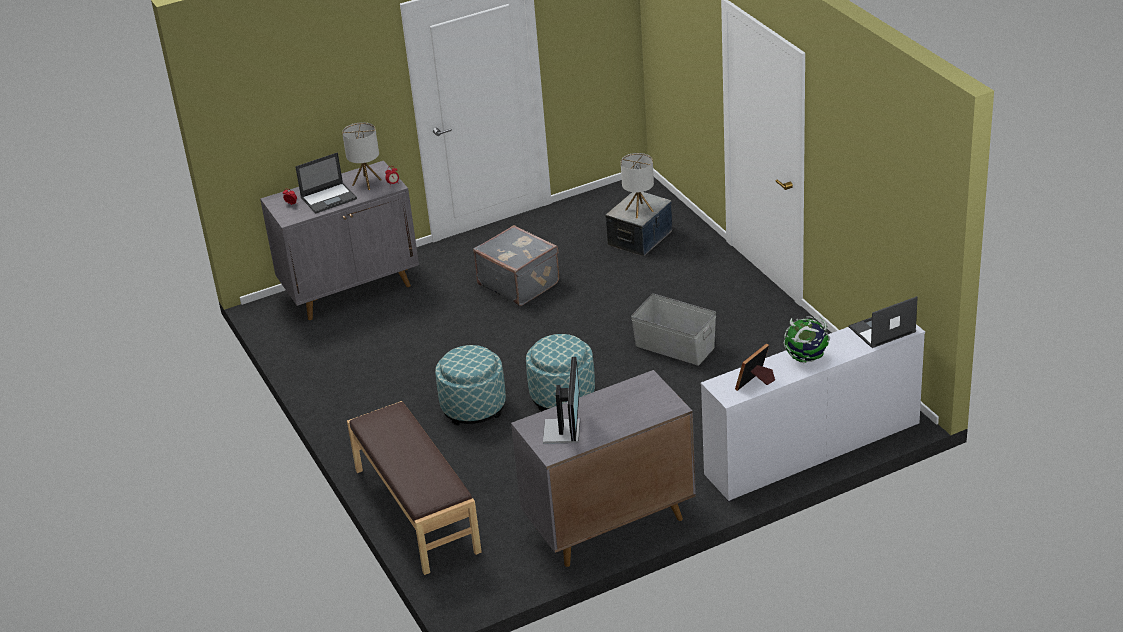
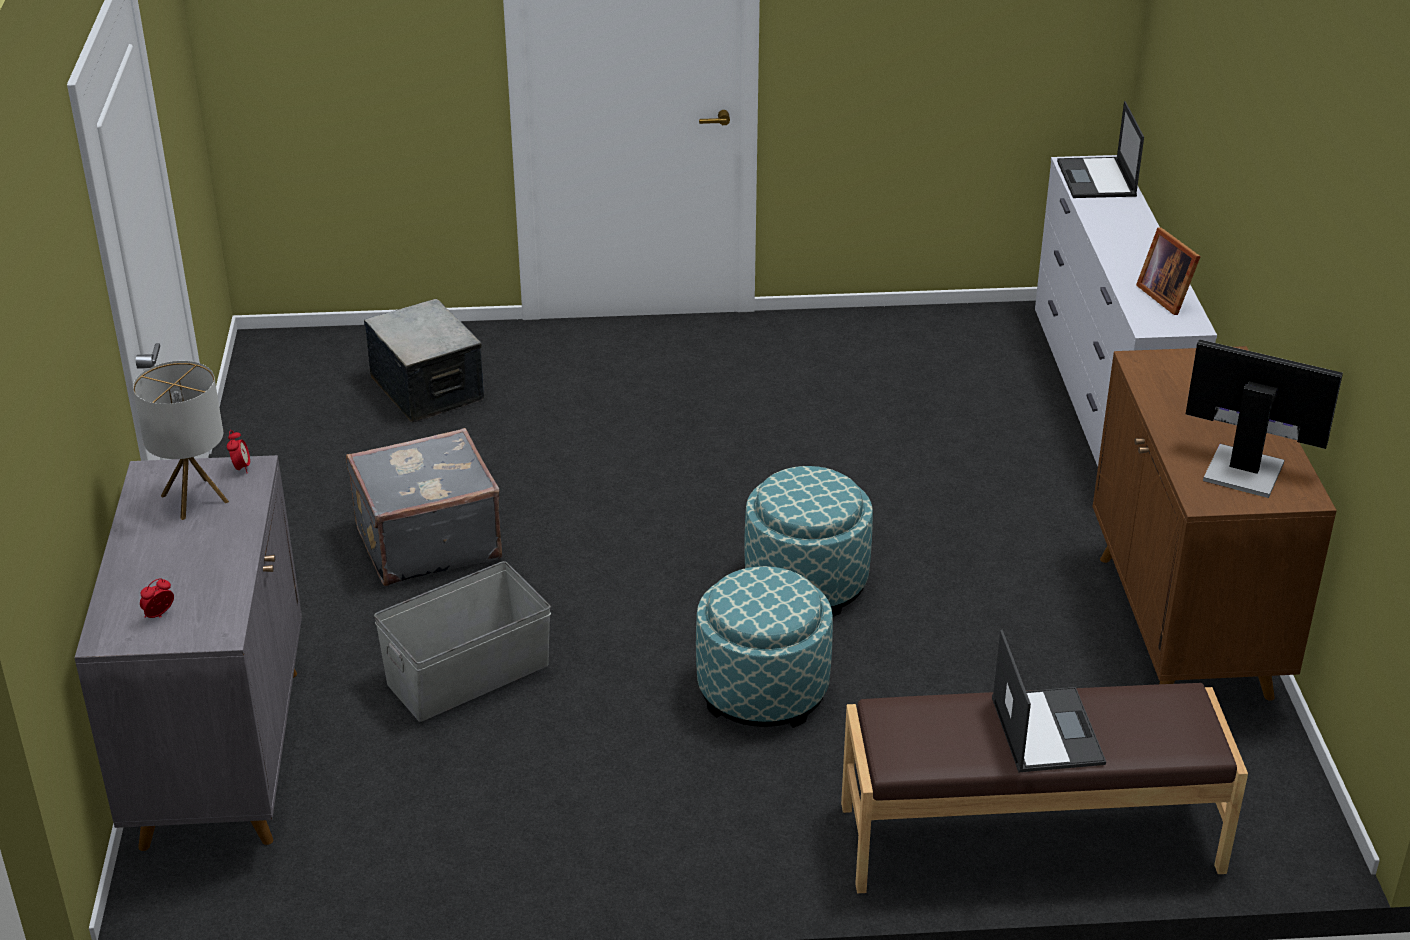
camera: 70 degrees left, 0 degrees up
(329, 198) = (197, 559): laptop -> laptop (1046, 729)
(608, 524) = (1184, 627): grey cabinet -> brown cabinet
(639, 210) = (433, 332): table lamp -> none
(675, 347) = (763, 440): grey storage box -> grey storage box (469, 674)
(806, 358) = (1129, 245): globe -> none

